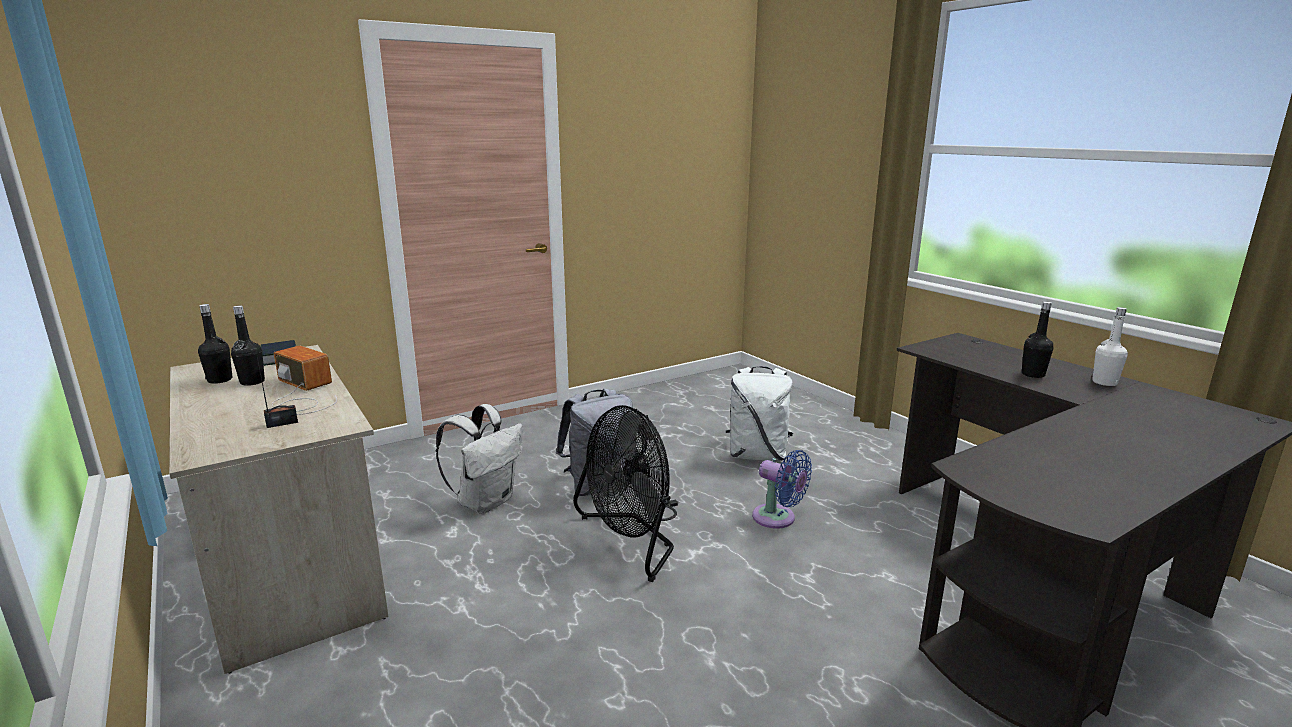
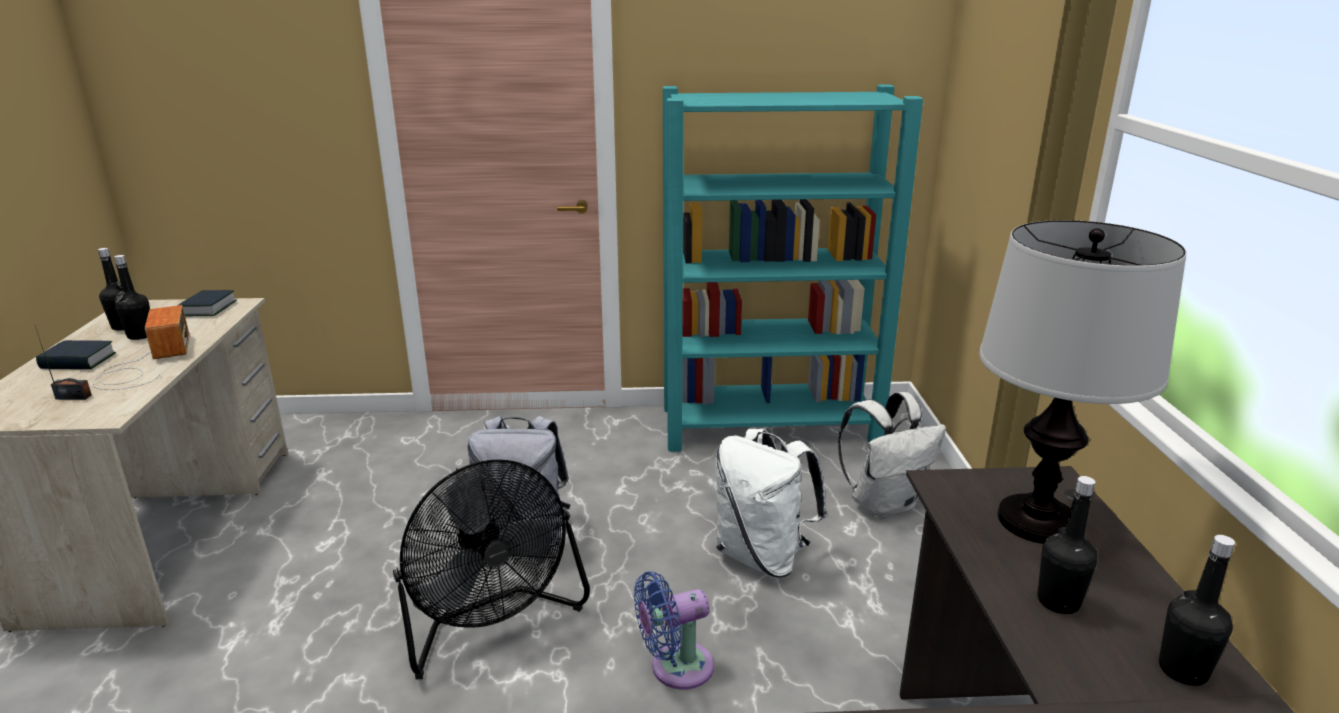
camera: 30 degrees right, 5 degrees up
(228, 405) = (78, 361): none -> book
(486, 501) = (395, 516): white backpack -> white backpack (884, 504)
(635, 536) = (483, 623): black fan -> black fan turned 120 degrees counterclockwise
(678, 392) = (769, 425): none -> turquoise bookcase
(778, 518) = (675, 668): blue fan -> blue fan turned 90 degrees clockwise
(979, 352) = (1037, 520): none -> table lamp
(1104, 382) = (1183, 670): white bottle -> black bottle

